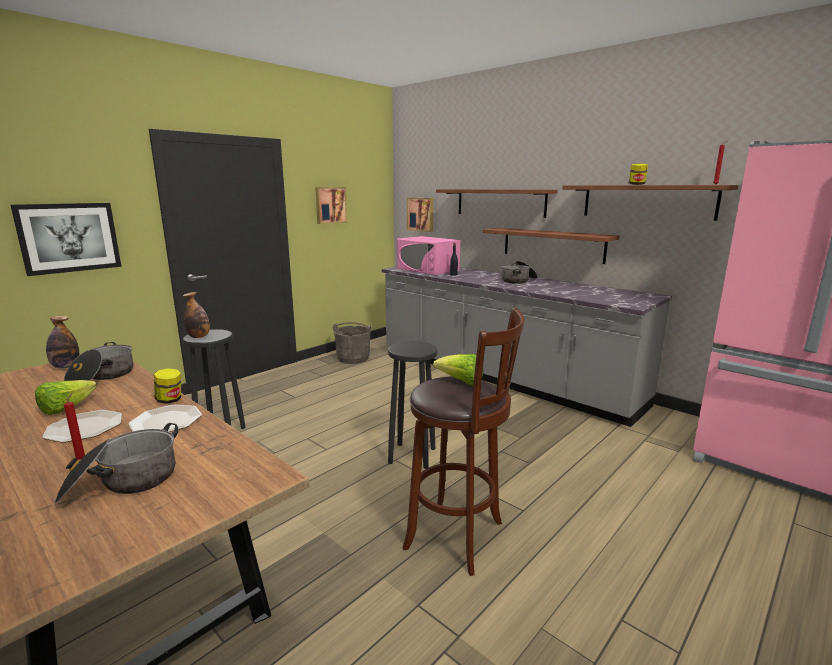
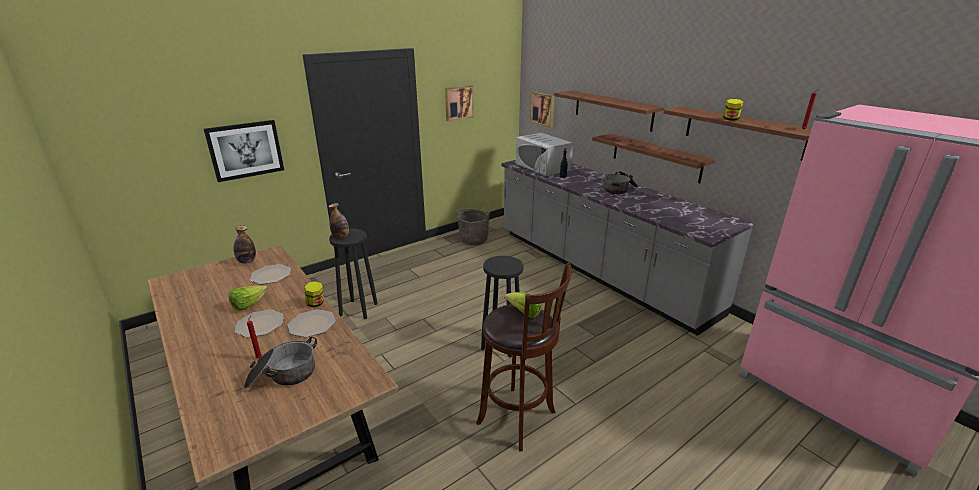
camera: 10 degrees right, 10 degrees up
(102, 377) = (271, 275): cooking pot -> plate
(428, 269) = (542, 166): pink microwave -> white microwave

